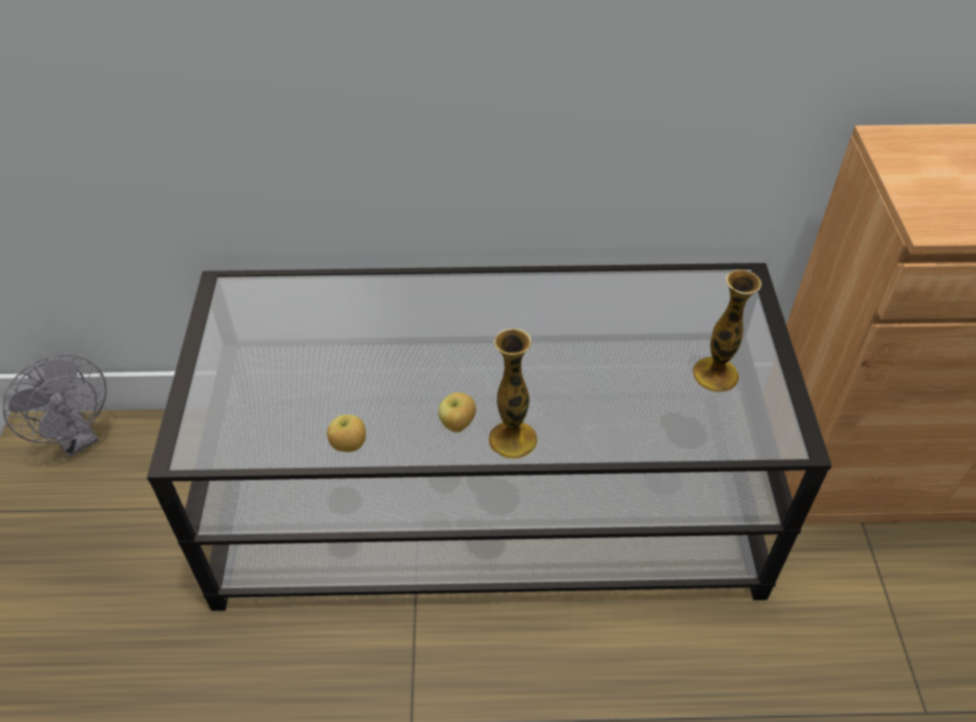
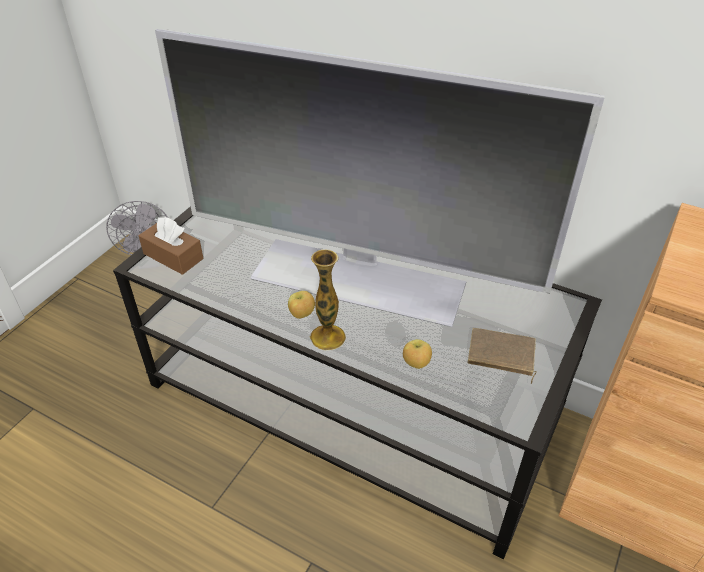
camera: 30 degrees right, 5 degrees down
(221, 420) = (173, 256): none -> brown tissue box
(348, 446) = (228, 299): apple -> apple (416, 364)
(489, 347) = (359, 278): none -> television
(715, 374) = (500, 356): vase -> brown book

